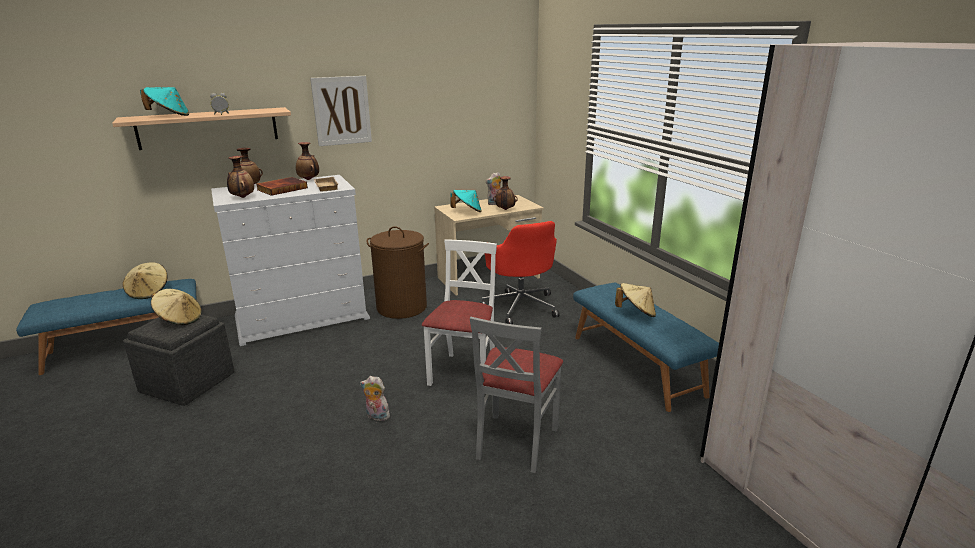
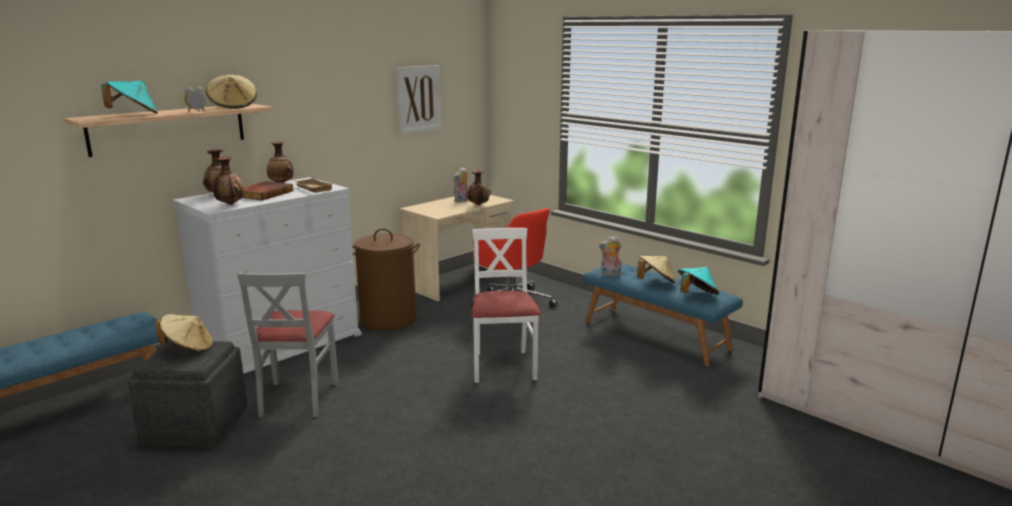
camera: 20 degrees left, 5 degrees down
(149, 292) = (107, 330): beige hat -> beige hat (233, 106)
(341, 110) = (309, 106): picture -> picture (418, 99)
(376, 416) = (445, 417): plush toy -> plush toy (610, 274)
(467, 212) = (441, 210): turquoise hat -> turquoise hat (696, 295)
(515, 441) = (597, 412): grey chair -> grey chair (297, 398)

